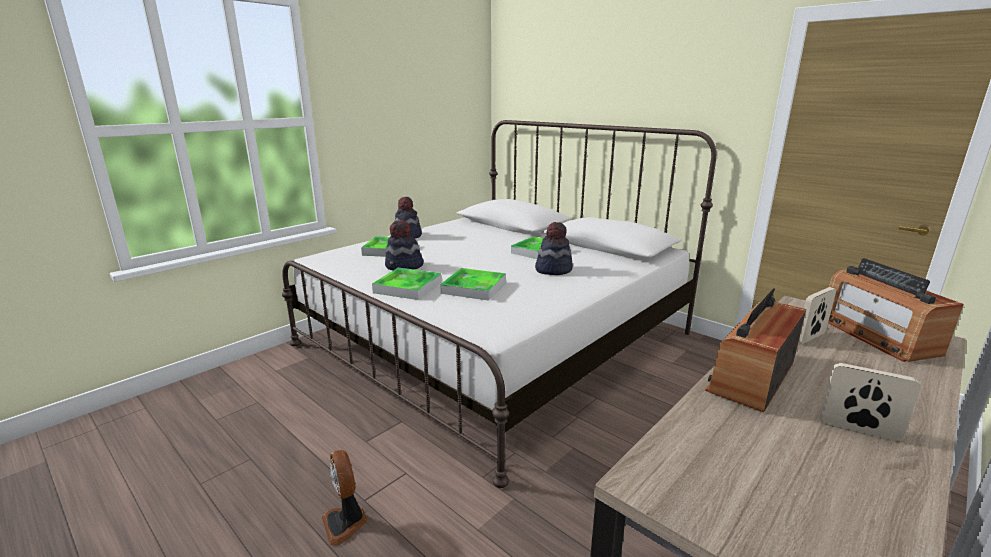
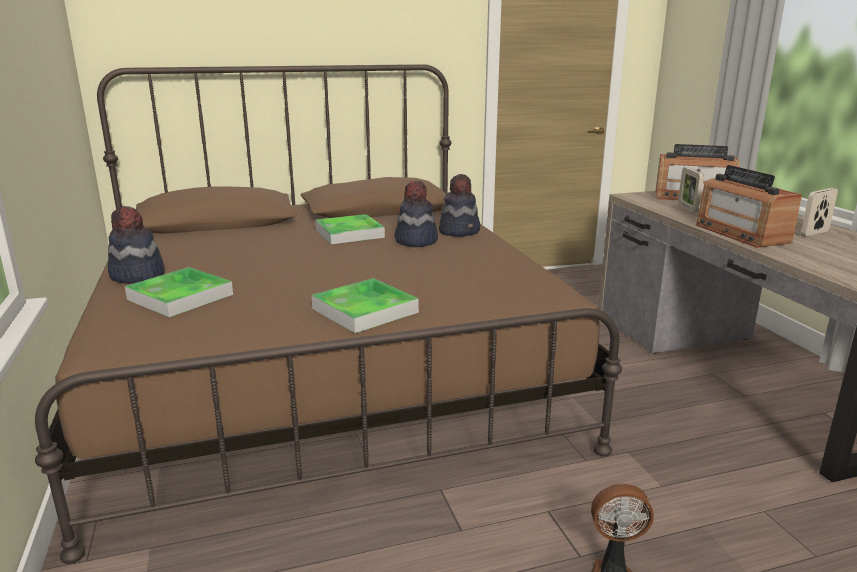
camera: 60 degrees left, 0 degrees up
(404, 266) = (278, 300): hat -> hat (460, 231)
(474, 287) = (418, 280): tray -> none
(495, 339) = (324, 372): white bed -> brown bed

